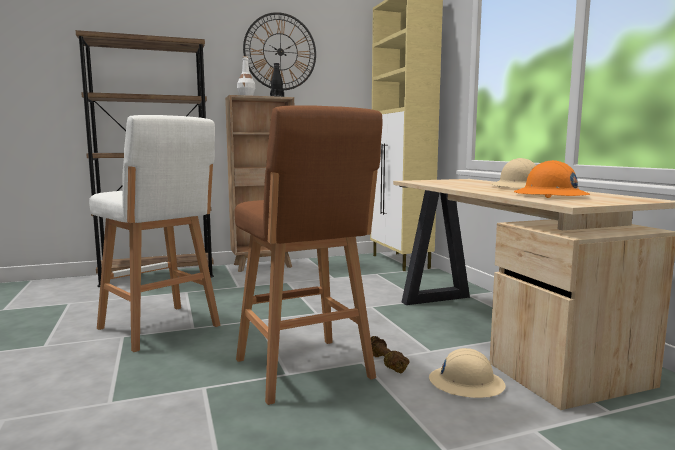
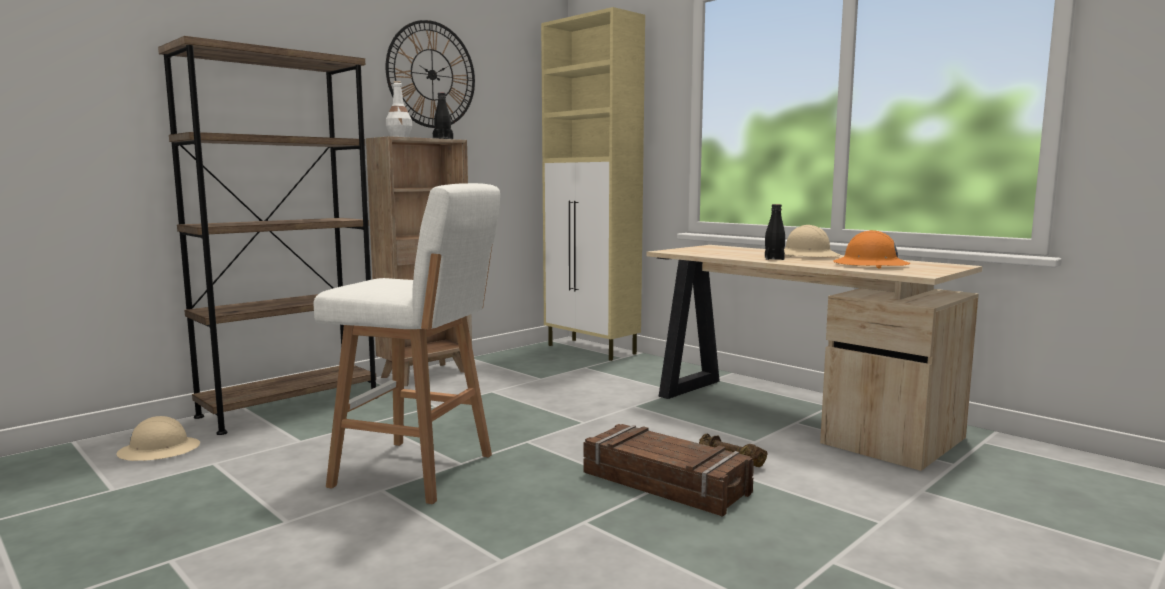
camera: 25 degrees left, 0 degrees up
(305, 371) = (664, 483): brown stool -> crate
(466, 383) = (824, 464): beige hard hat -> beige hard hat (159, 451)
(477, 188) = (774, 258): none -> black bottle

